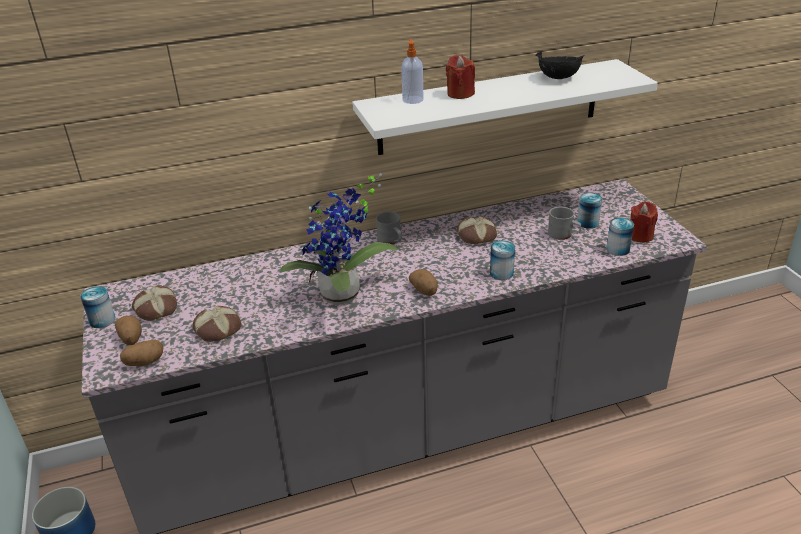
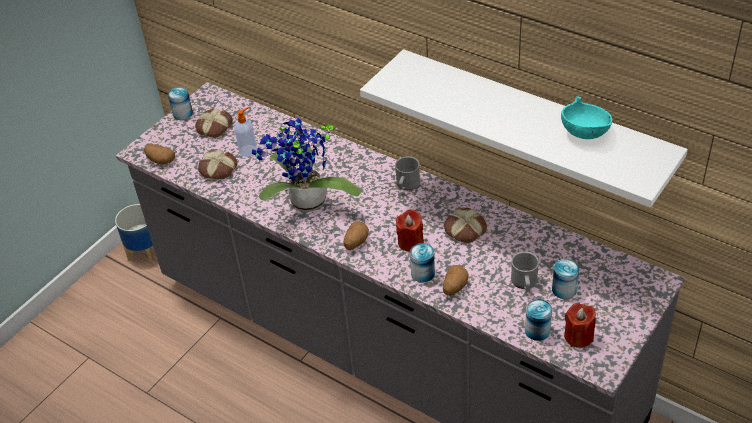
camera: 55 degrees right, 10 degrees up
(131, 339) = (176, 139): potato -> potato (454, 287)
(412, 99) = (438, 77): soap dispenser -> soap dispenser (248, 150)
(460, 94) = (479, 95): red candle -> red candle (410, 242)
(558, 77) = (585, 132): black bowl -> turquoise bowl

